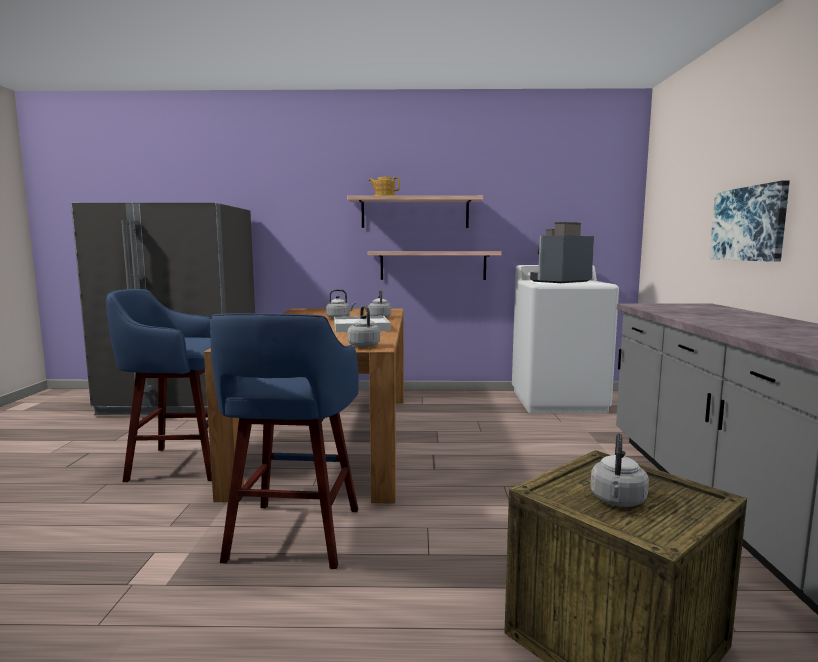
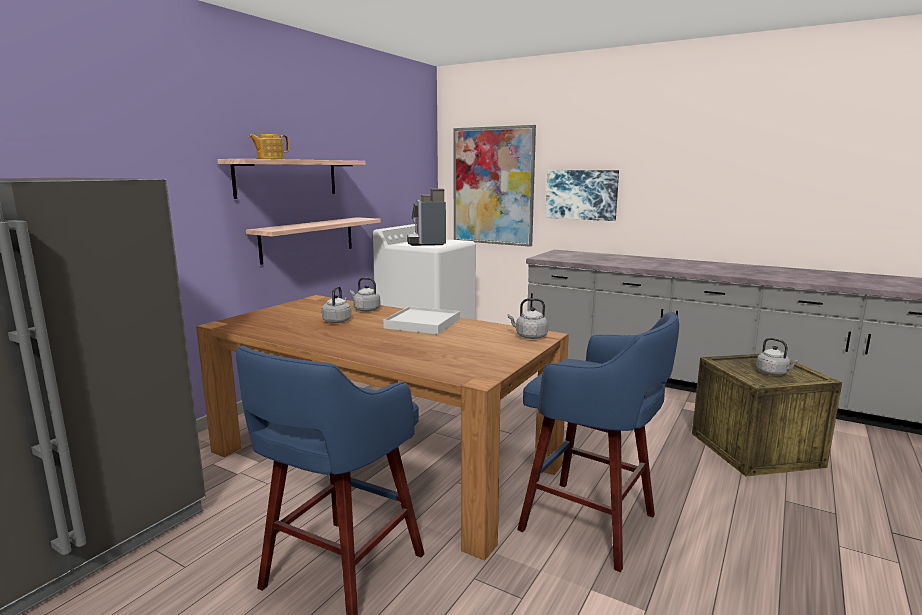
camera: 60 degrees left, 5 degrees up
(676, 221) = (493, 186): none -> picture

